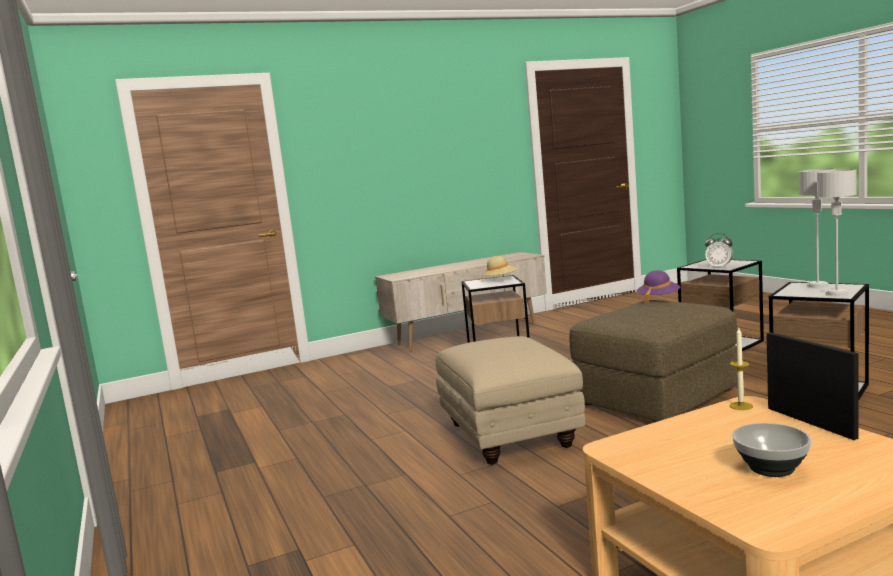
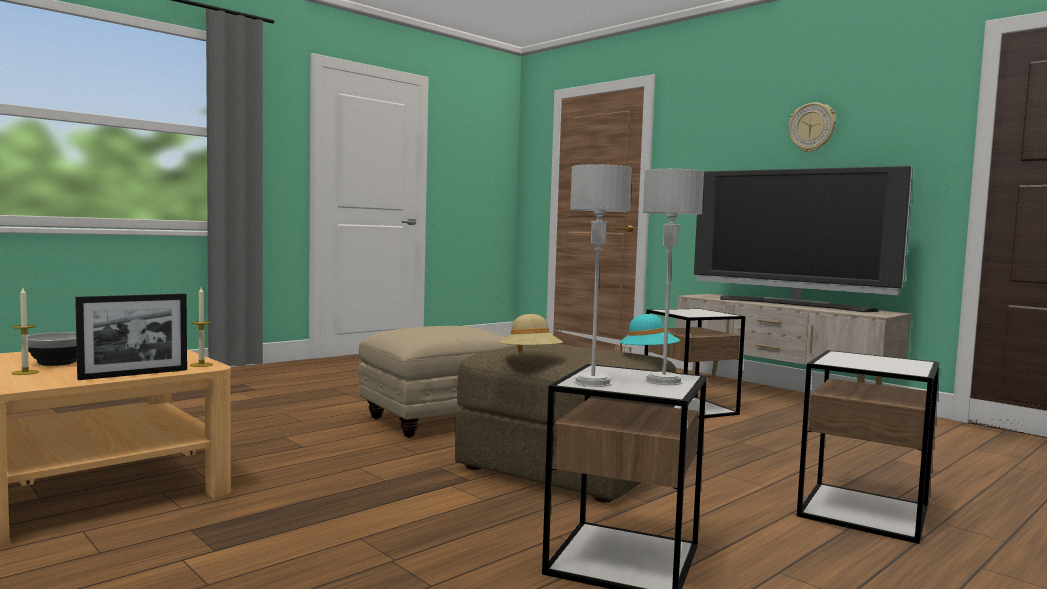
camera: 70 degrees right, 5 degrees down
(433, 128) = (812, 127): none -> wall clock
(469, 264) = (793, 304): none -> television
(500, 280) = (705, 313): beige hat -> beige hat (531, 358)
(658, 299) = (648, 356): purple hat -> turquoise hat
(719, 267) = (836, 360): alarm clock -> none
(841, 471) = (25, 372): none -> candle

